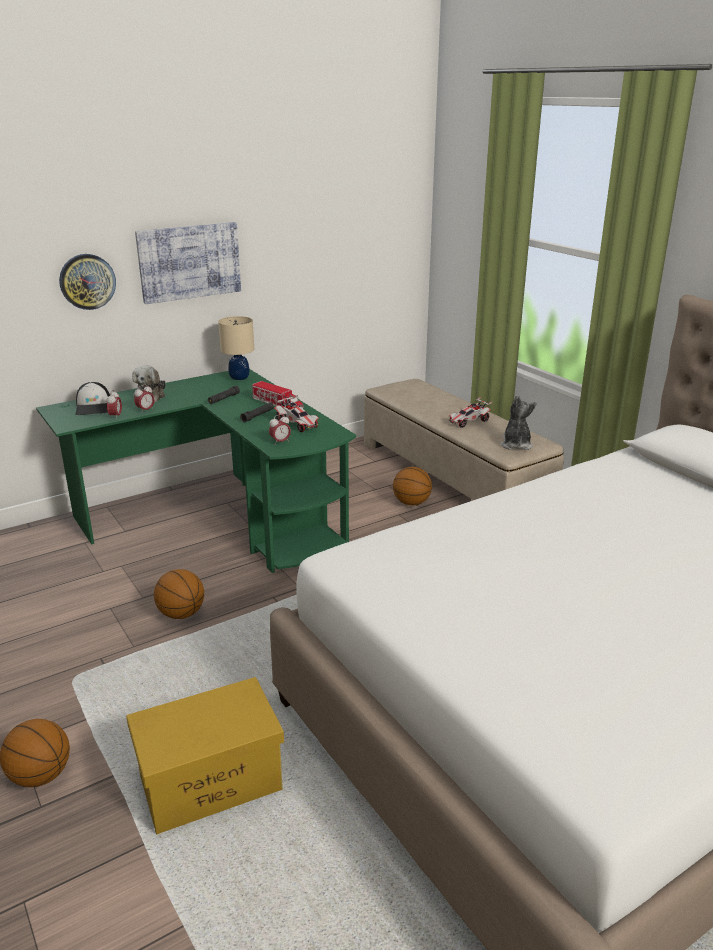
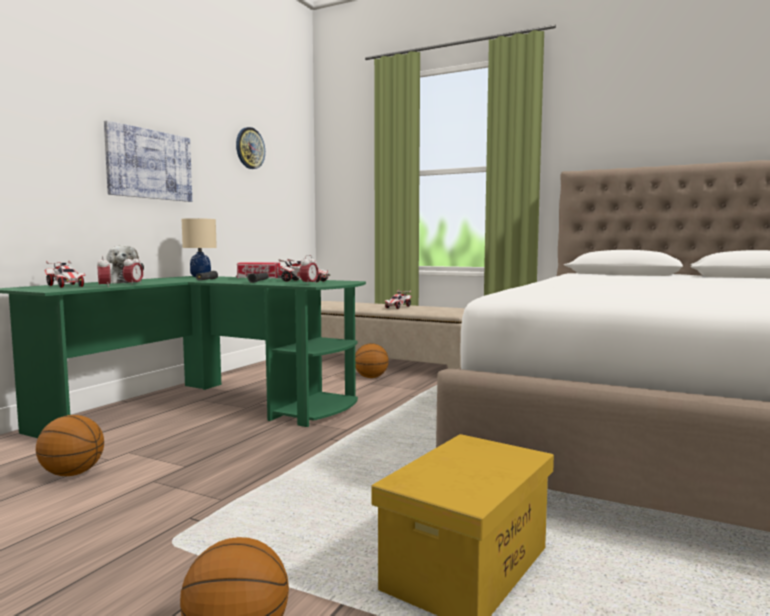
camera: 30 degrees left, 20 degrees down
(87, 281) = (54, 158): wall clock -> wall clock (249, 148)
(94, 407) = (66, 286): cap -> toy car
(181, 614) = (248, 467): basketball -> basketball (72, 473)
(516, 445) = (450, 310): plush toy -> none

